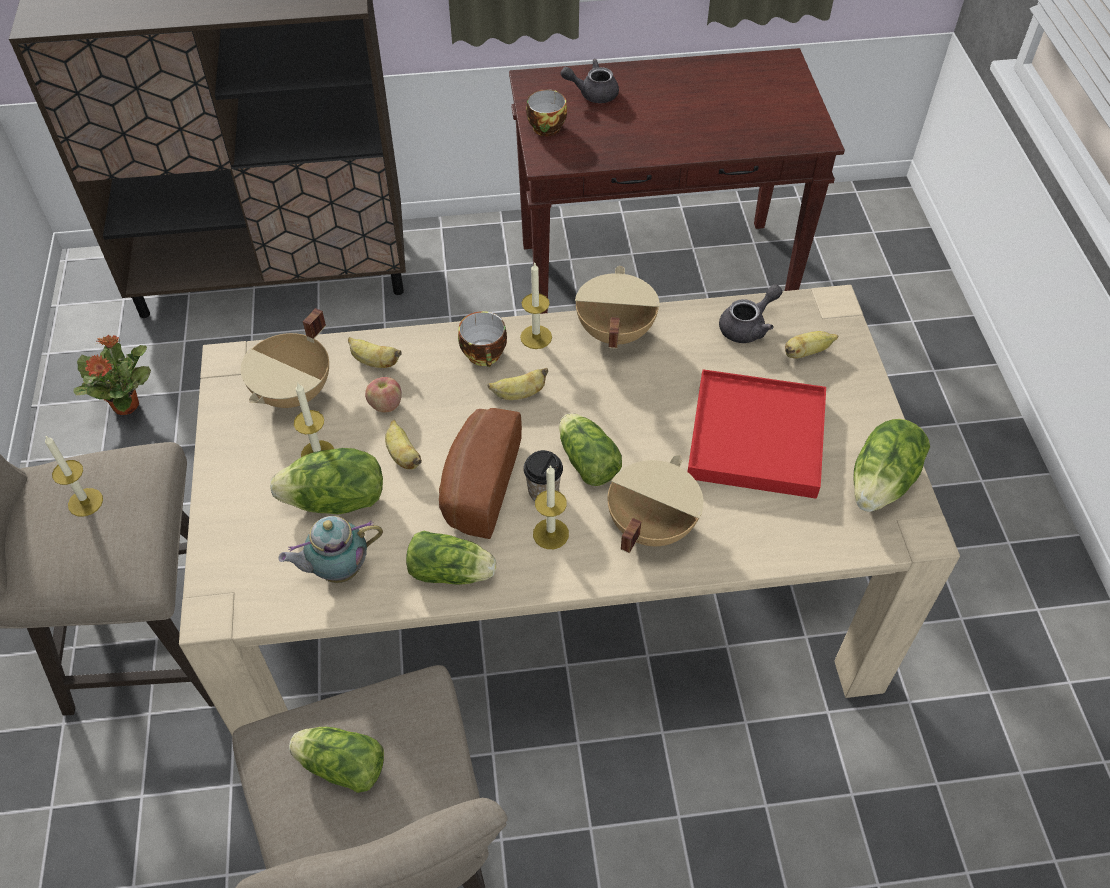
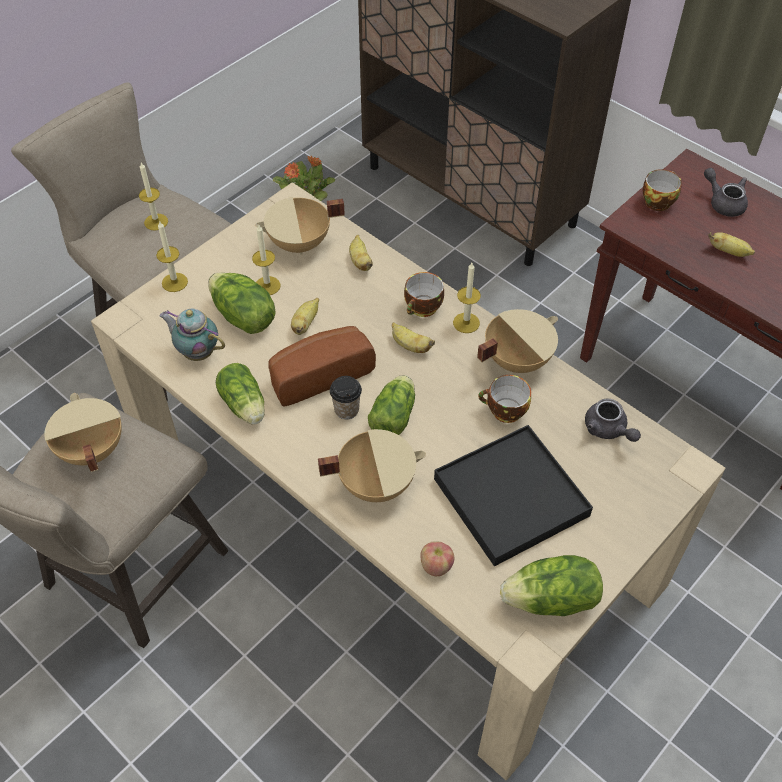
camera: 50 degrees right, 0 degrees up
(339, 764) = (90, 450): lettuce -> beige cooking pot
(385, 404) = (334, 289): apple -> apple (436, 565)
(550, 534) = (318, 435): candle -> candle (174, 282)
(662, 379) = (504, 411): none -> cup
(748, 326) = (608, 430): grey teapot -> grey teapot turned 45 degrees clockwise
(755, 438) = (510, 497): red tray -> black tray
(806, 352) = (623, 480): banana -> banana (728, 252)

